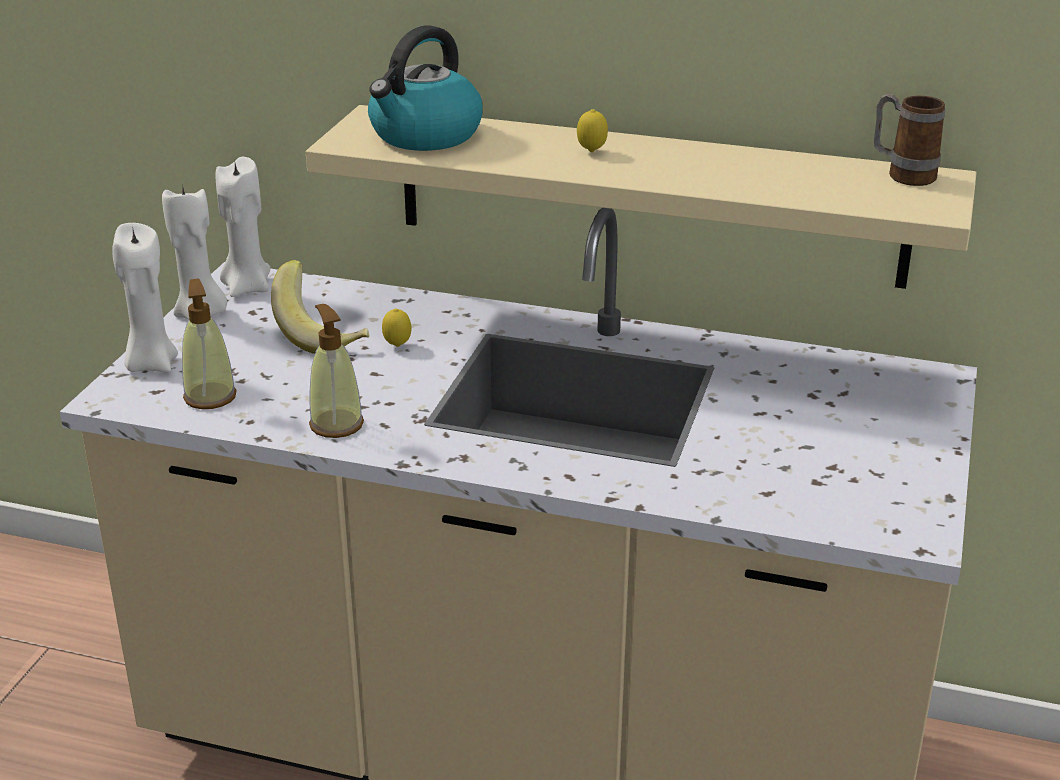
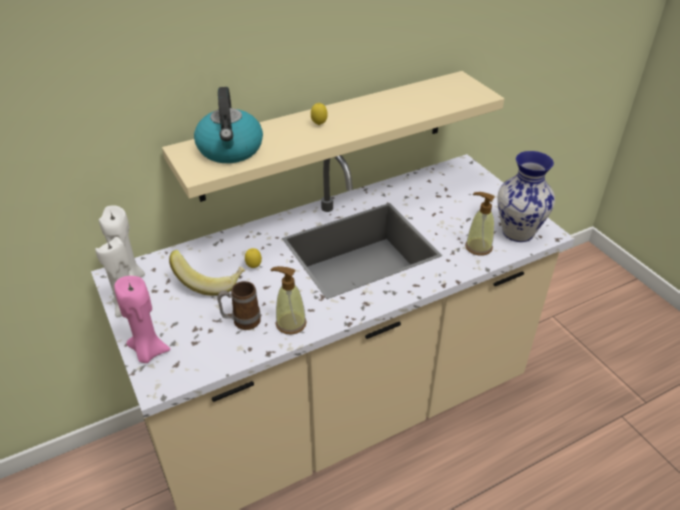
camera: 45 degrees left, 10 degrees up
(151, 364) = (148, 351): white candle -> pink candle
(210, 396) = (209, 349): soap dispenser -> soap dispenser (478, 247)
(863, 504) = (517, 232): none -> vase
(902, 175) = (445, 83): mug -> mug (241, 322)

